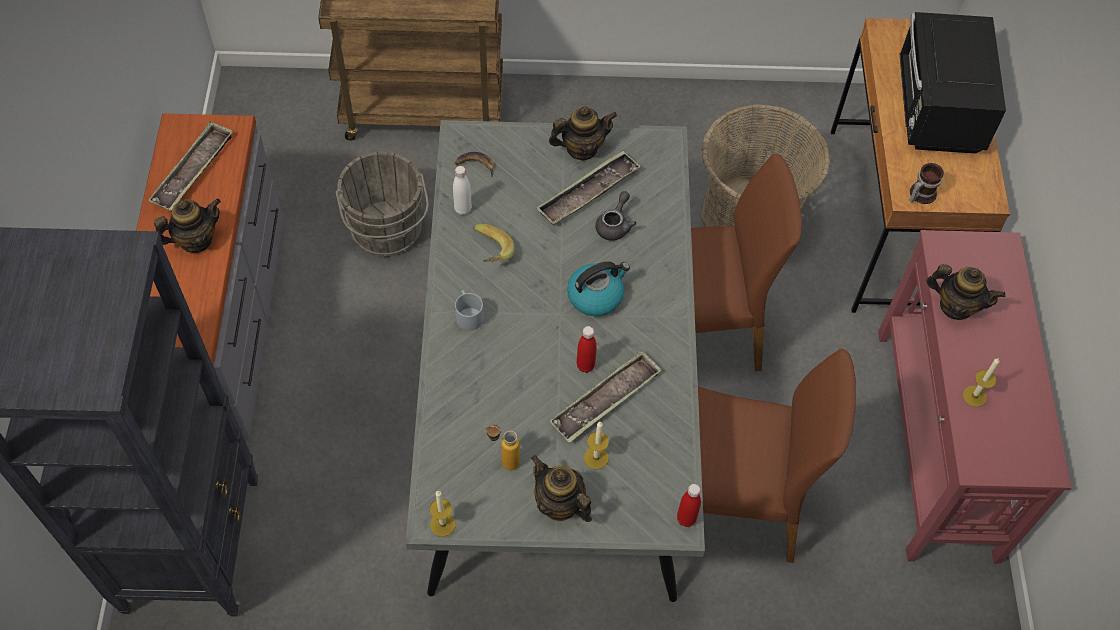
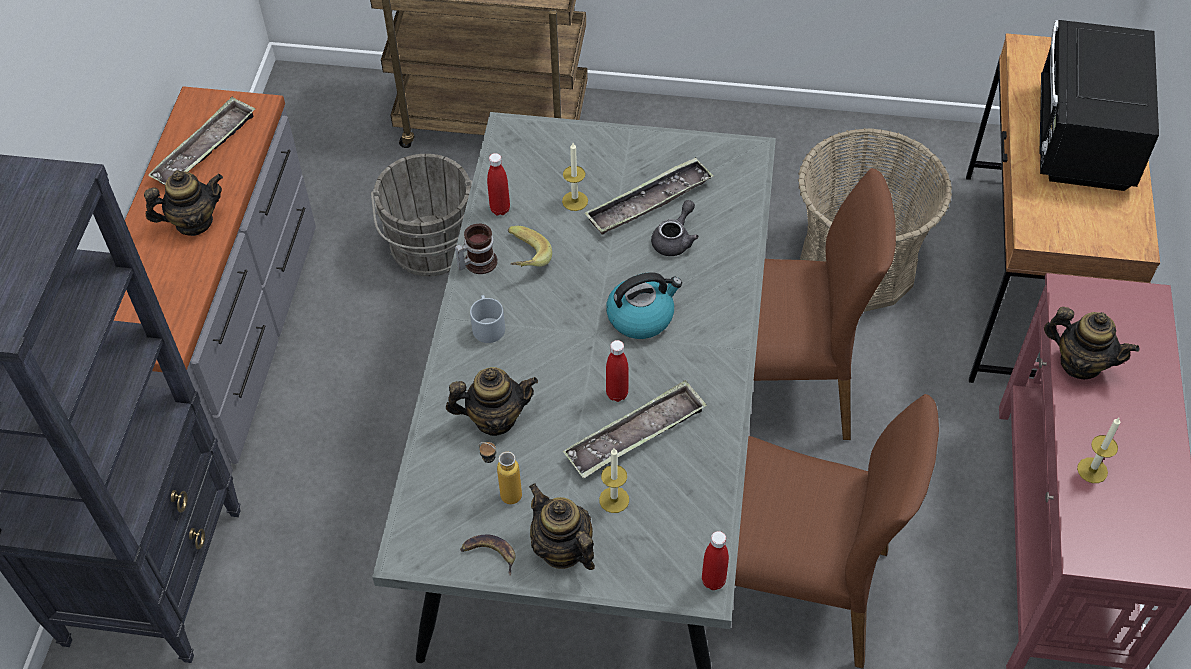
camera: 10 degrees right, 5 degrees down
(442, 524) = (419, 559): candle -> candle (575, 201)
(463, 209) = (500, 209): white bottle -> red bottle
(475, 165) = (522, 162): banana -> banana (489, 553)
(581, 148) = (648, 153): teapot -> teapot (495, 418)
(920, 194) = (1049, 232): mug -> mug (477, 262)

